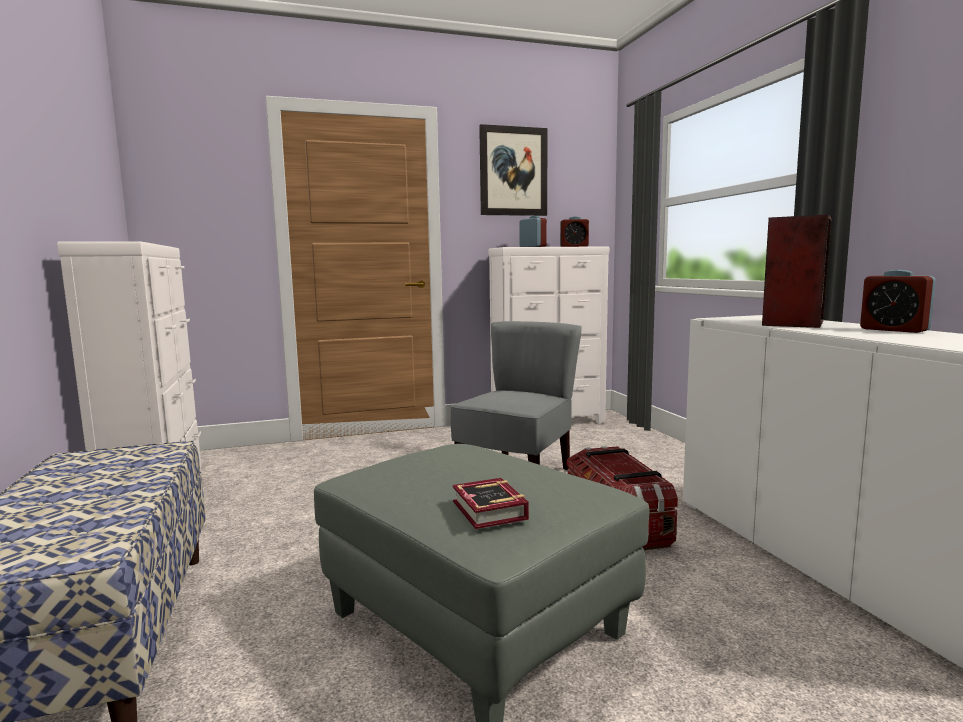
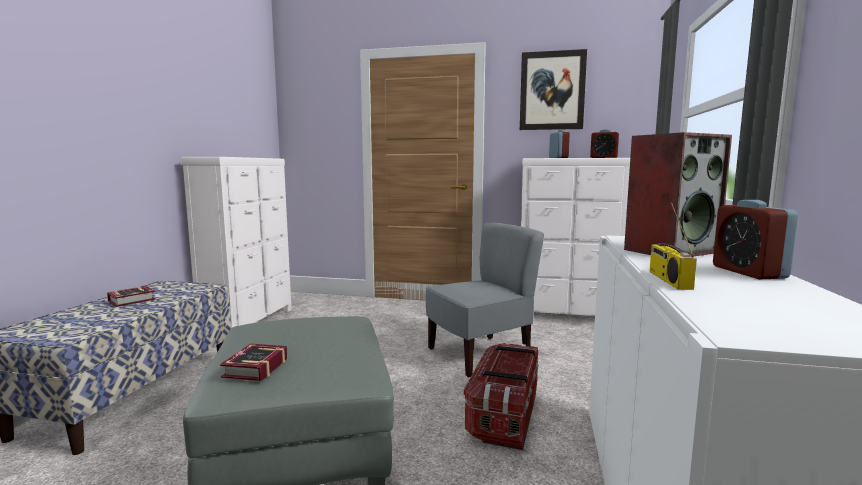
camera: 30 degrees right, 0 degrees up
(80, 485) = (134, 300): none -> book
(878, 338) = (667, 279): none -> radio

